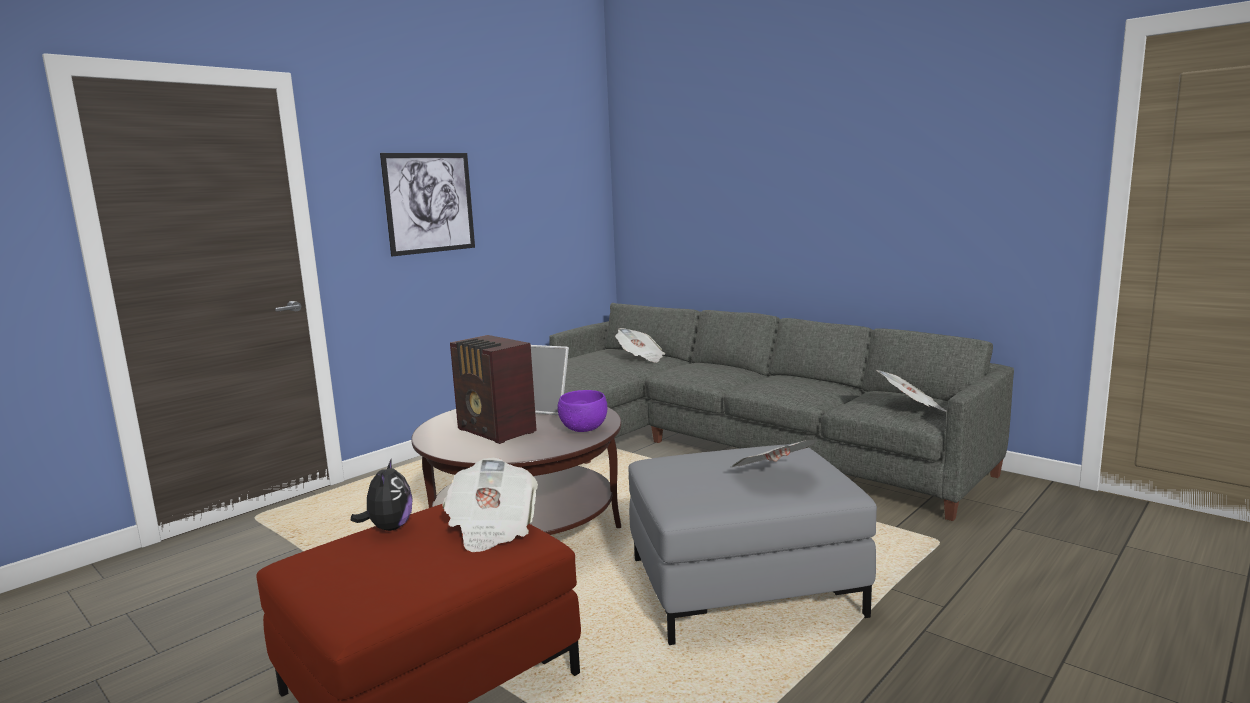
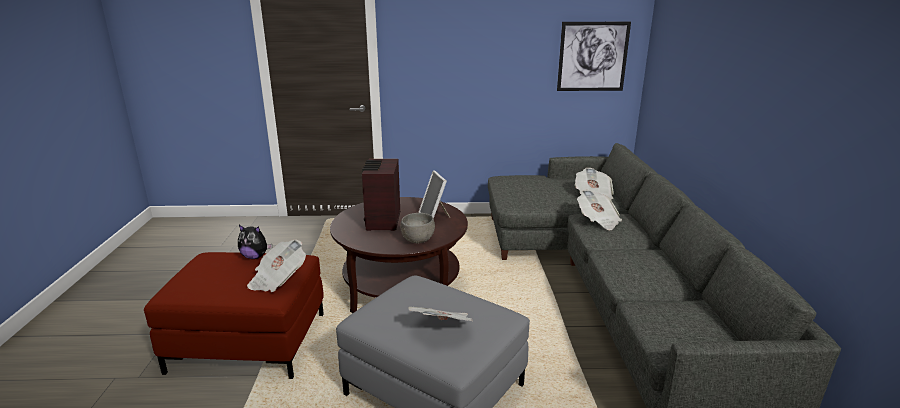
camera: 45 degrees right, 10 degrees up
(389, 528) = (255, 257): plush toy -> plush toy turned 60 degrees clockwise
(429, 203) = (464, 50): picture -> picture (592, 56)
(583, 429) = (417, 240): purple bowl -> grey bowl
(911, 408) = (682, 334): newspaper -> newspaper (598, 221)

